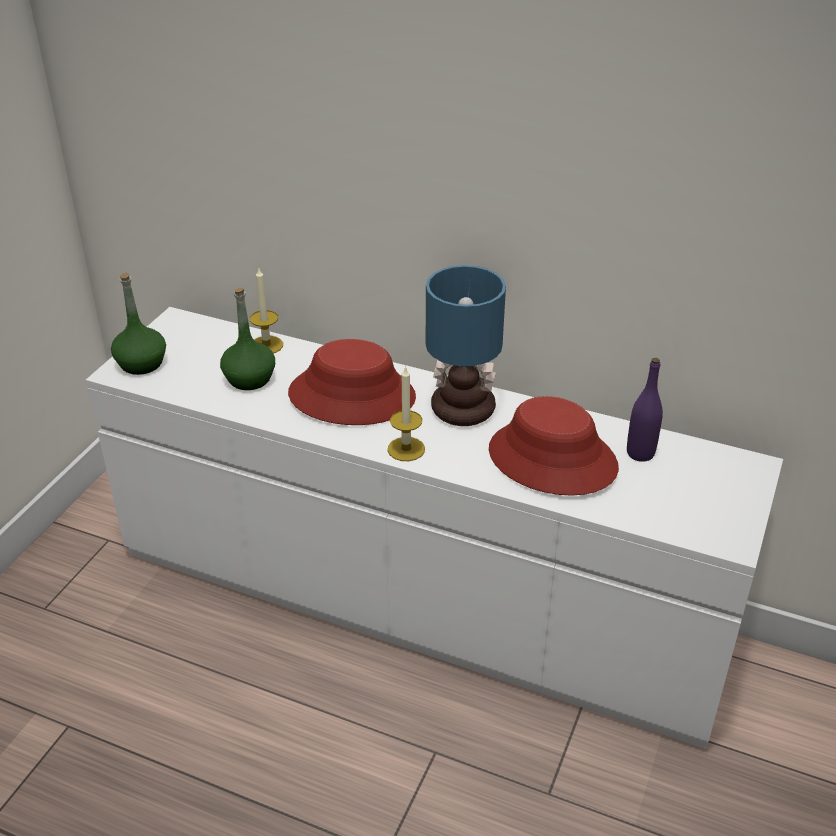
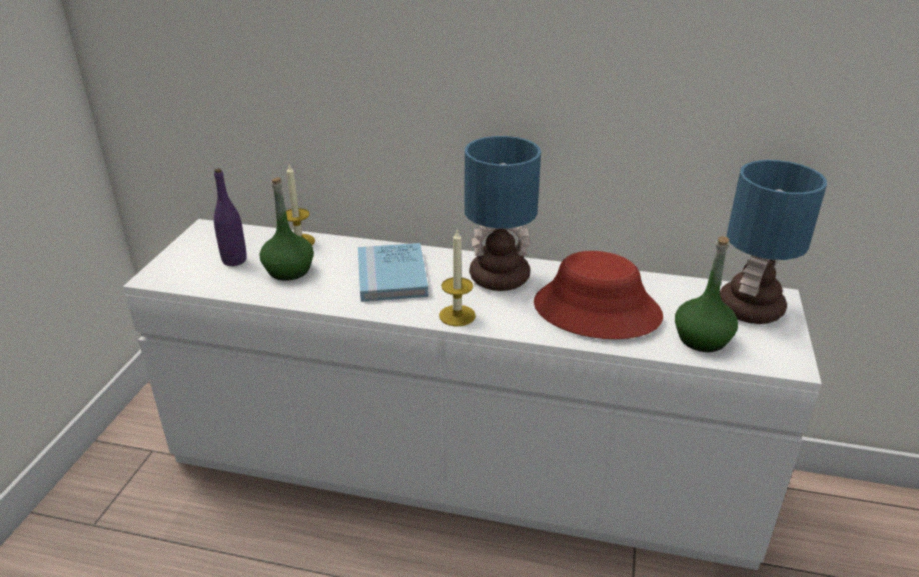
camera: 10 degrees left, 5 degrees down
(141, 363) = (178, 267): green bottle -> green bottle (702, 339)
(352, 396) = (392, 275): red hat -> blue book
(640, 453) = (673, 297): purple bottle -> purple bottle (234, 260)
(717, 477) = (750, 310): none -> table lamp

